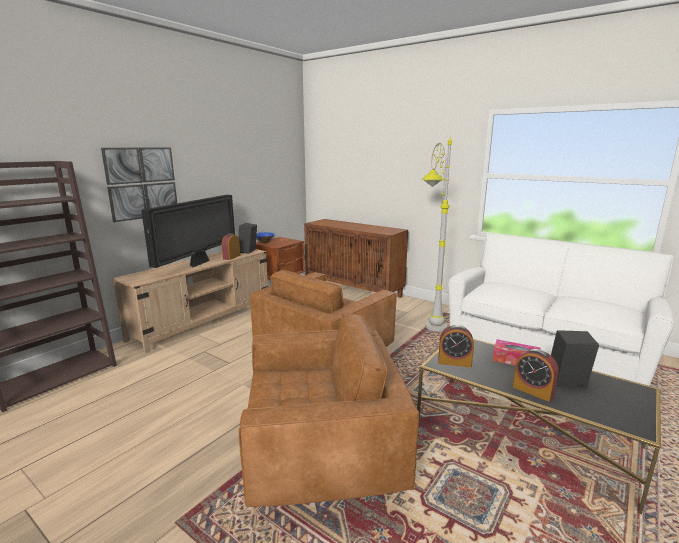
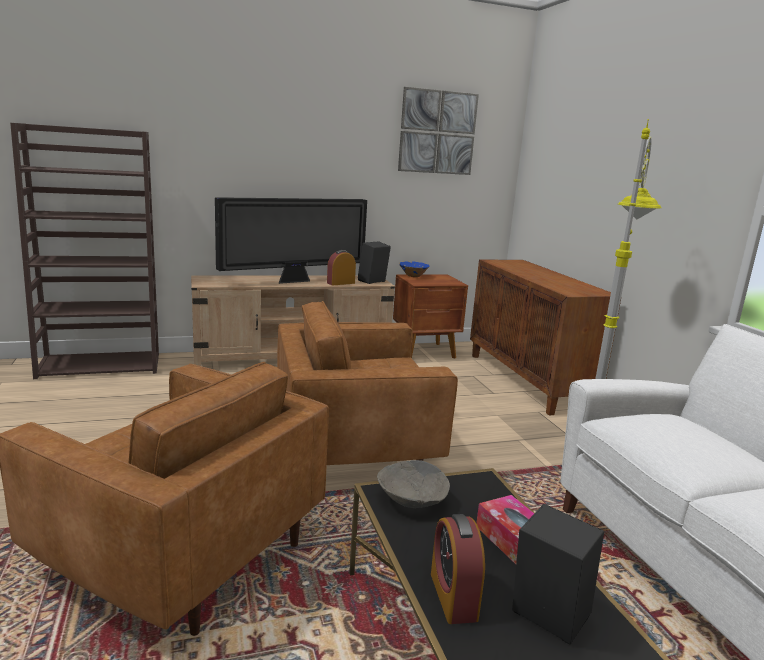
camera: 35 degrees right, 0 degrees up
(142, 183) = (246, 169): picture -> picture (437, 132)
(454, 362) = (411, 501): alarm clock -> grey bowl

